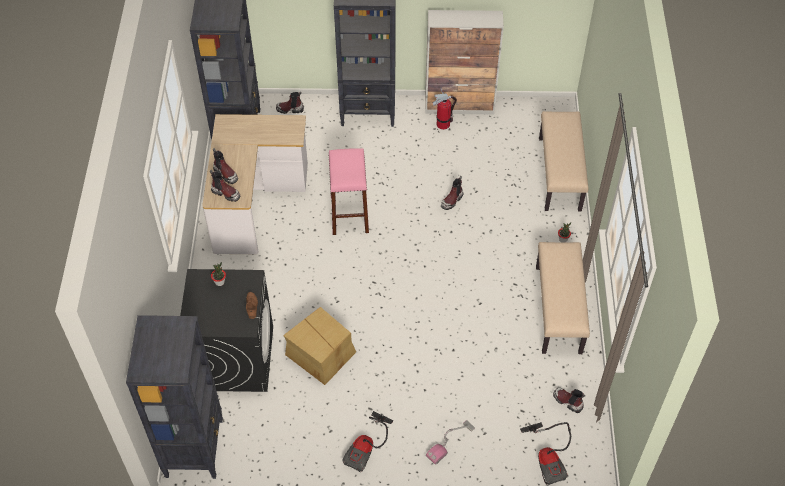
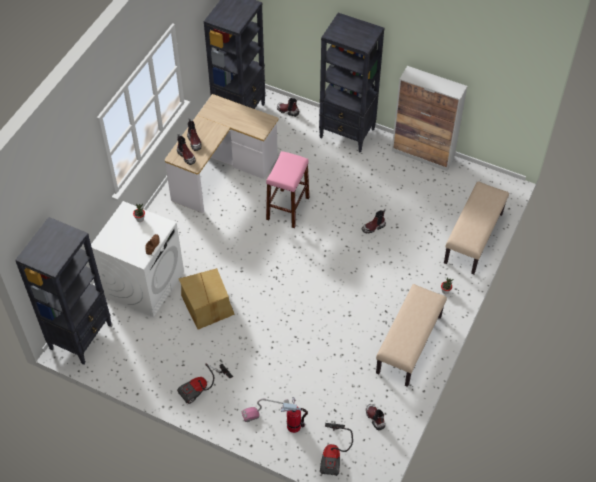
camera: 25 degrees right, 0 degrees up
(235, 357) = (144, 283): black washing machine -> white washing machine
(443, 124) = (401, 164): fire extinguisher -> fire extinguisher (294, 426)

